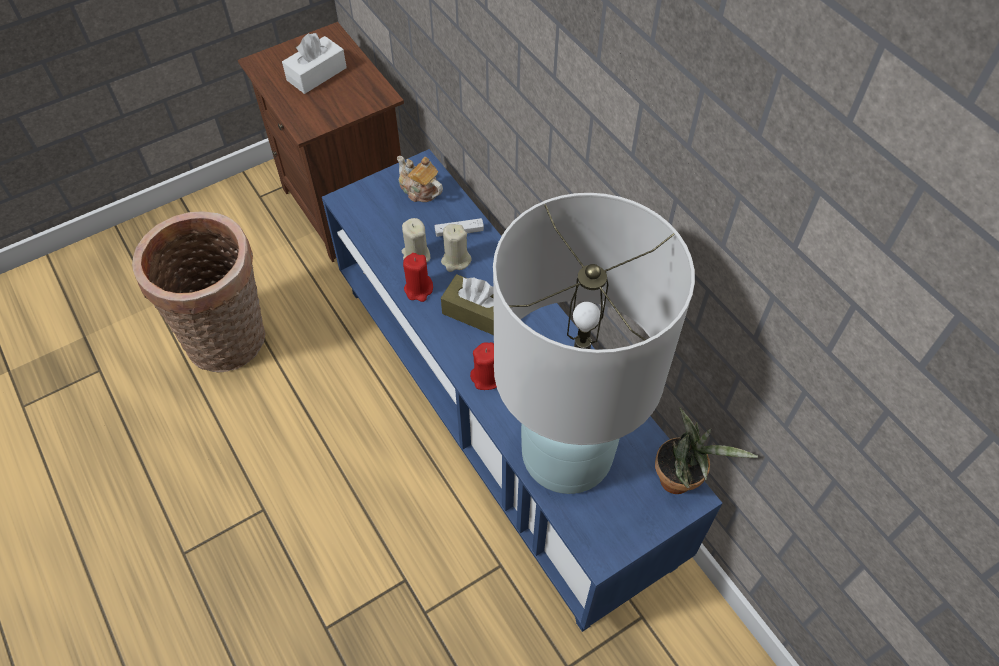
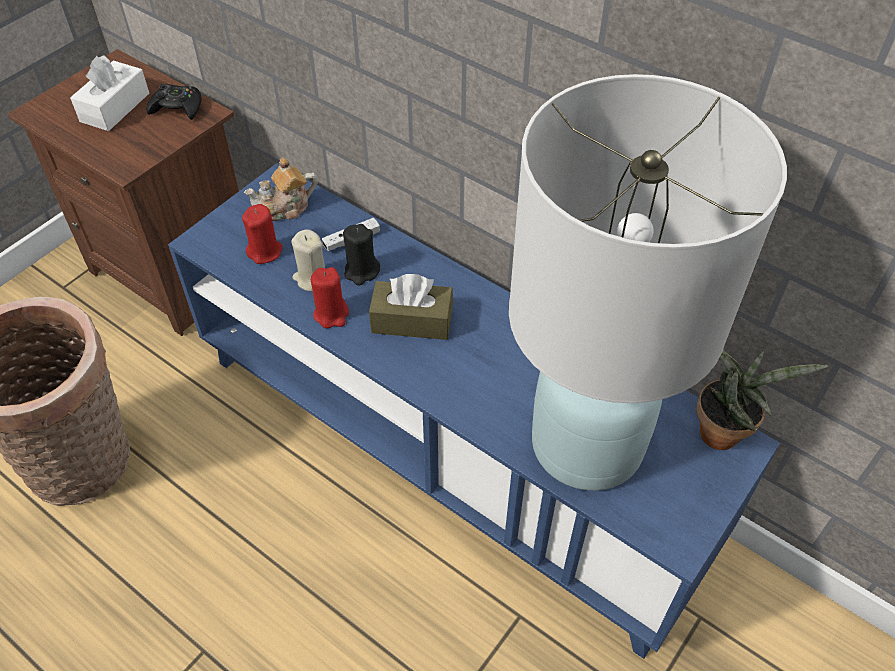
camera: 20 degrees left, 5 degrees down
(362, 86) = (177, 107): none -> black game controller
(419, 190) = (285, 208): teapot -> teapot turned 45 degrees counterclockwise
(456, 260) = (361, 271): beige candle -> black candle
(487, 377) = (456, 388): red candle -> red candle (265, 251)

